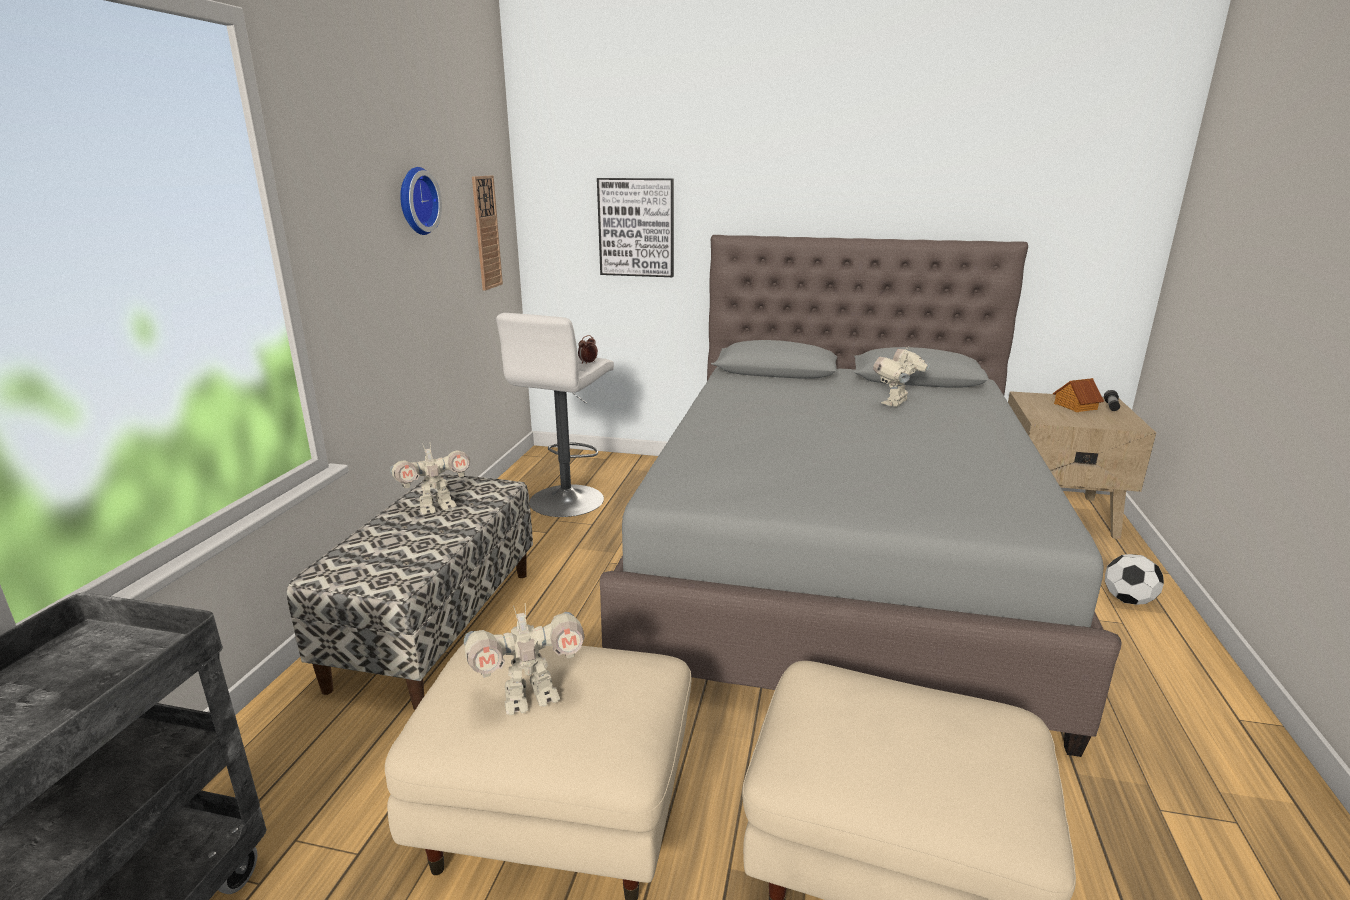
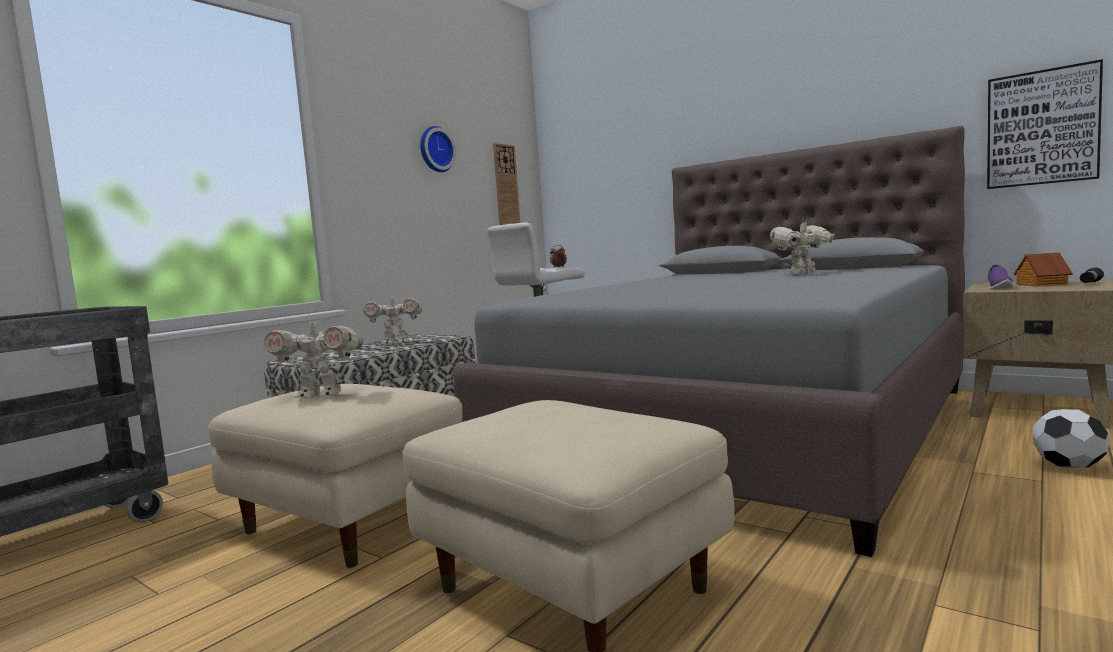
camera: 25 degrees right, 15 degrees down
(636, 227) = (621, 174): picture -> picture (1042, 128)
(1050, 415) = (998, 288): none -> purple shoe

